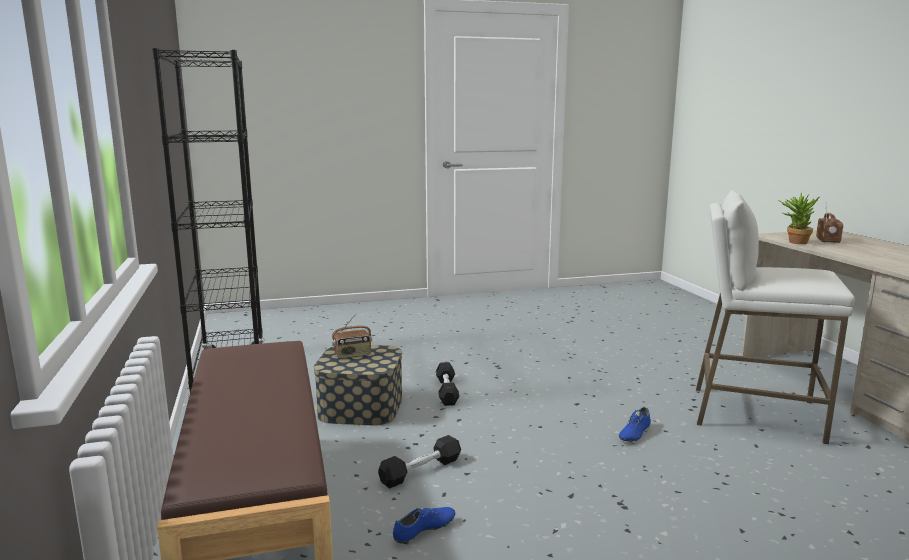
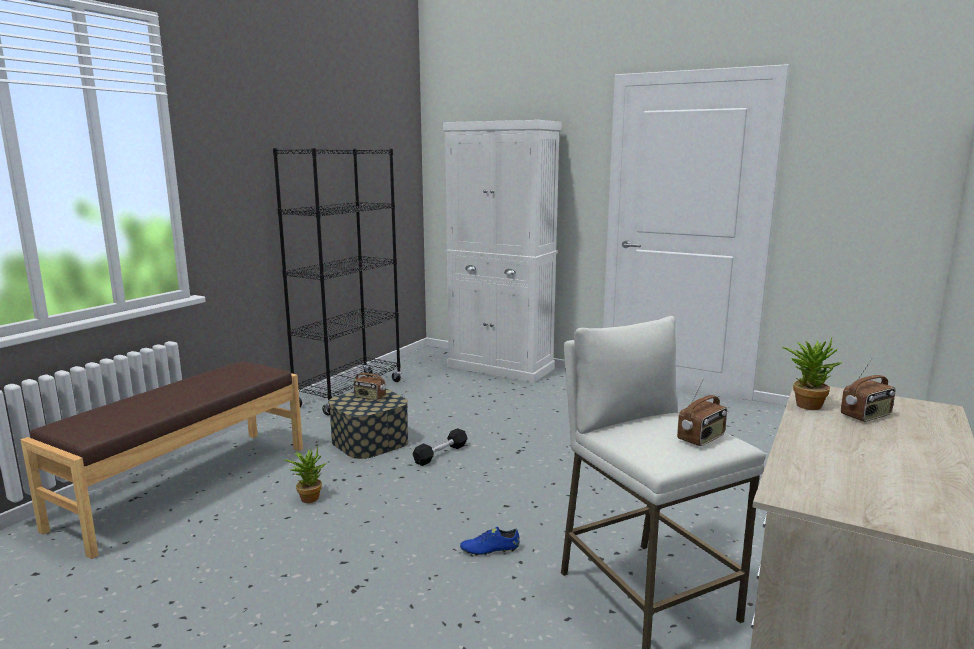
camera: 45 degrees right, 0 degrees up
(333, 313) = (501, 367): none -> white cabinet
(420, 471) = (308, 497): black dumbbell -> potted plant
(424, 531) = (233, 531): blue shoe -> none
(807, 271) = (701, 438): none -> radio

